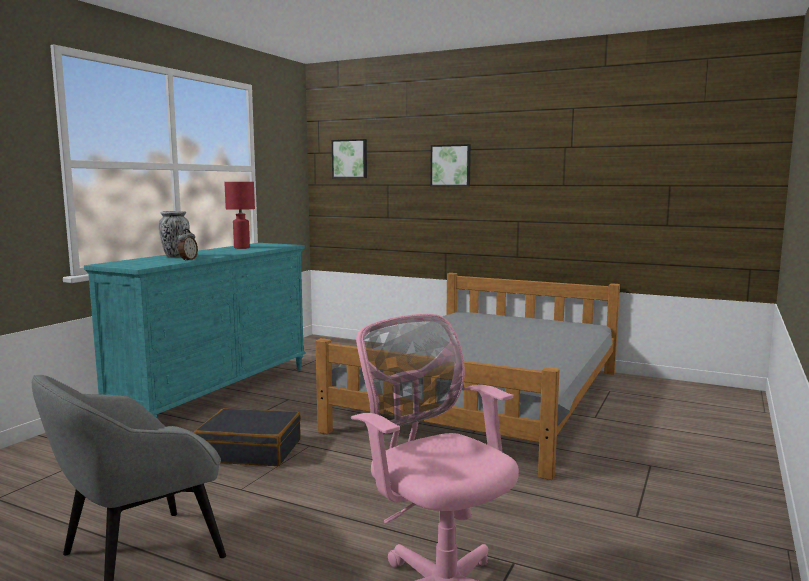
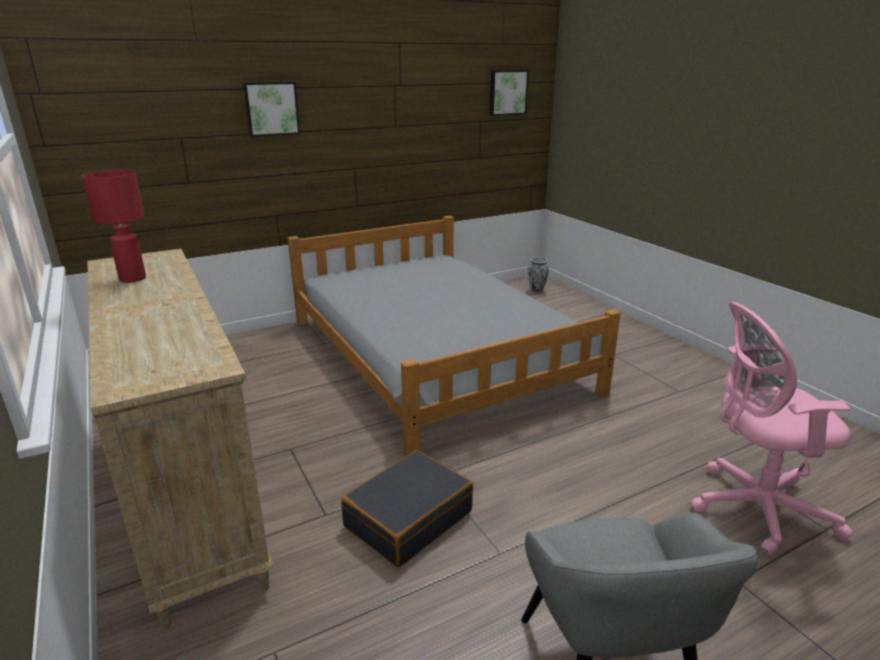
camera: 55 degrees left, 15 degrees up
(175, 256) = (138, 328): vase -> vase (536, 290)
(188, 260) = (199, 327): alarm clock -> none
(217, 393) = (190, 492): turquoise dresser -> beige dresser
(350, 159) = (109, 102): picture -> picture (507, 92)

